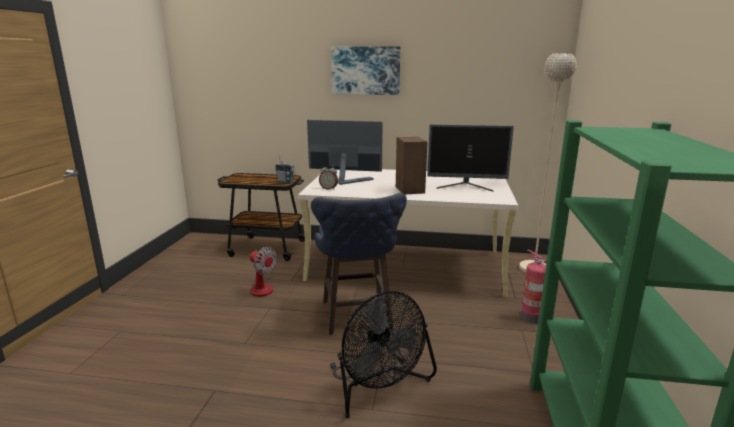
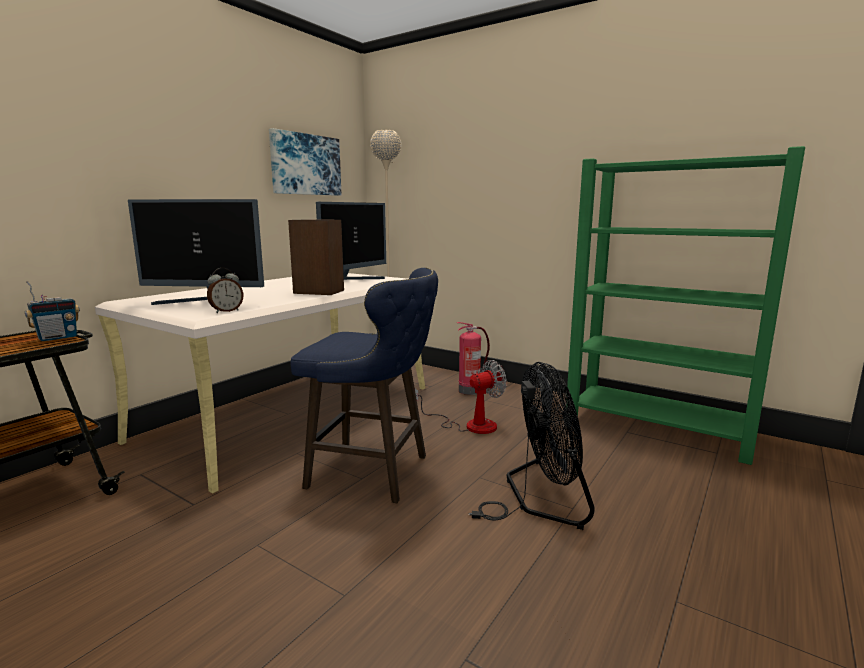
camera: 65 degrees left, 5 degrees down
(263, 287) = (168, 539): fan -> fan (470, 425)
(344, 180) = (205, 303): monitor -> monitor turned 120 degrees counterclockwise
(365, 70) = (146, 127): picture -> picture (305, 164)

